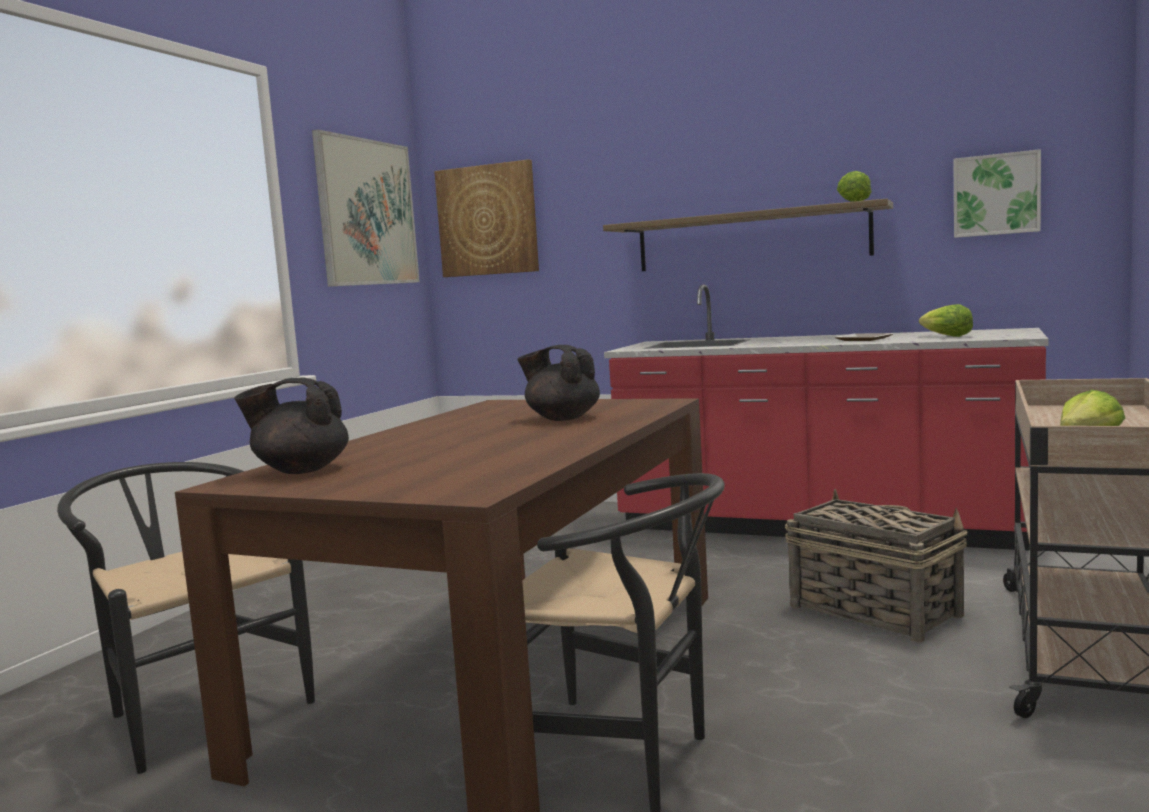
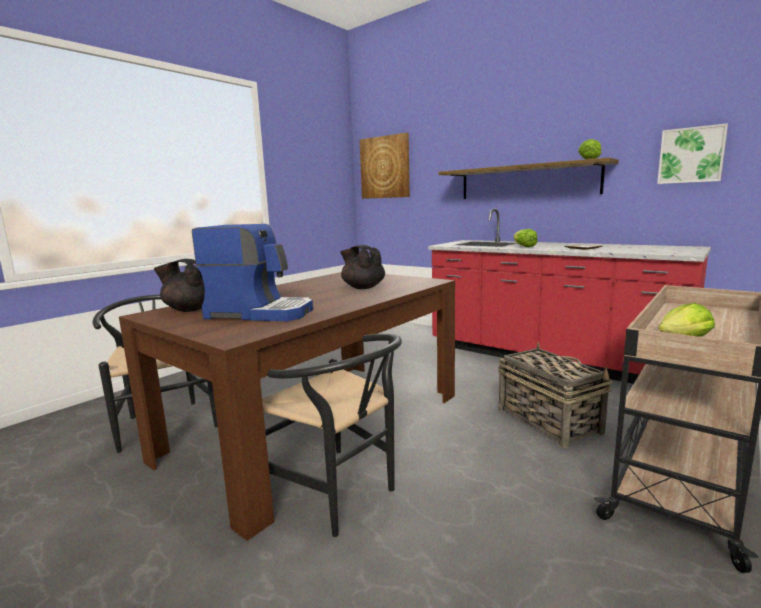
camera: 15 degrees right, 5 degrees up
(367, 212) = (318, 162): picture -> none
(448, 462) = (260, 313): none -> coffee machine
(945, 336) = (637, 249): lettuce -> lettuce (523, 246)

